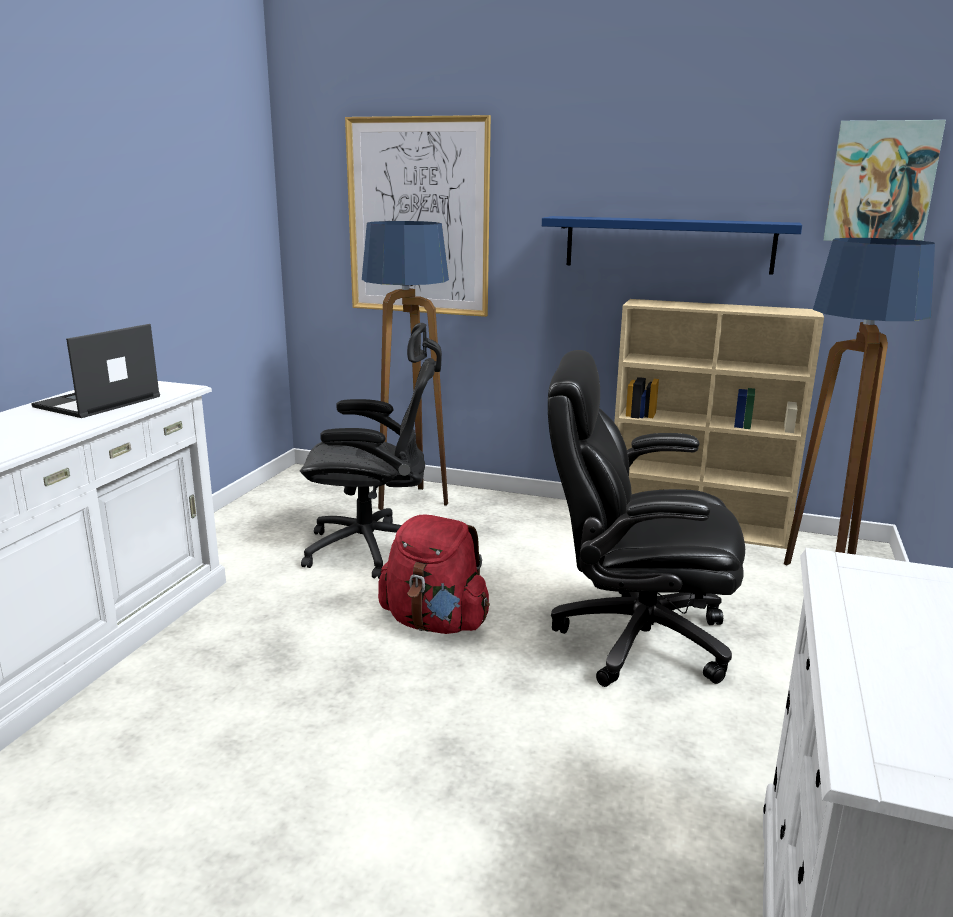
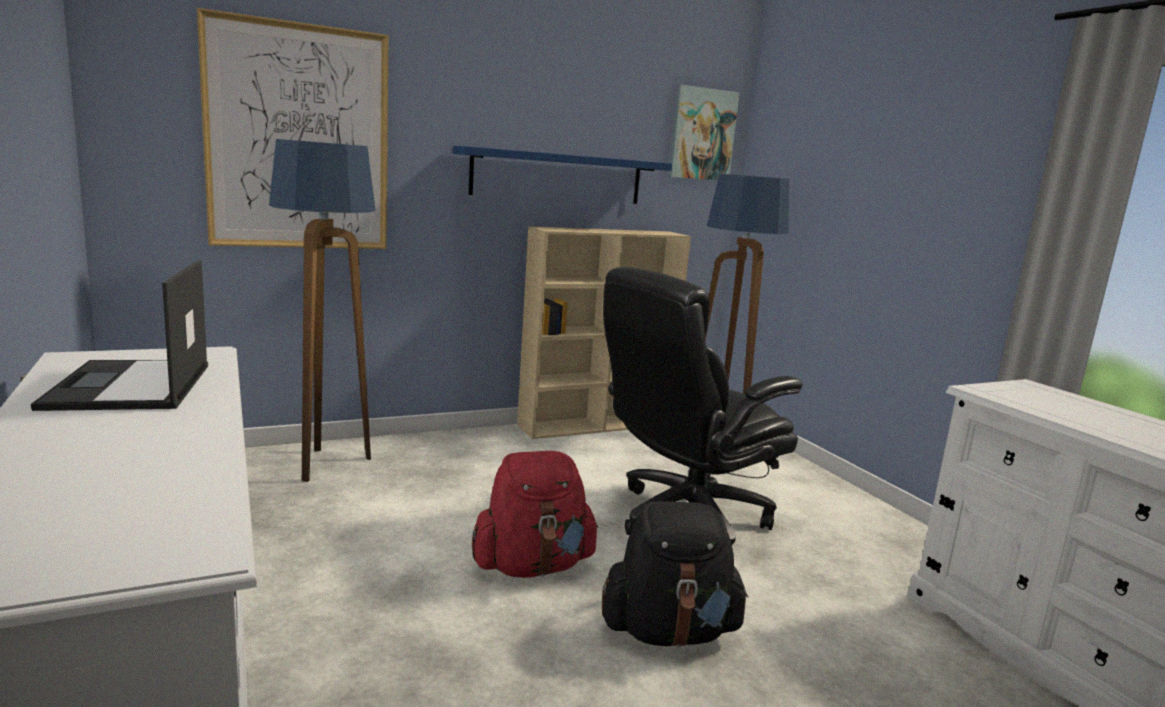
camera: 45 degrees left, 5 degrees down
(372, 549) = (363, 522): office chair -> none
(456, 714) = (669, 631): none -> black backpack

